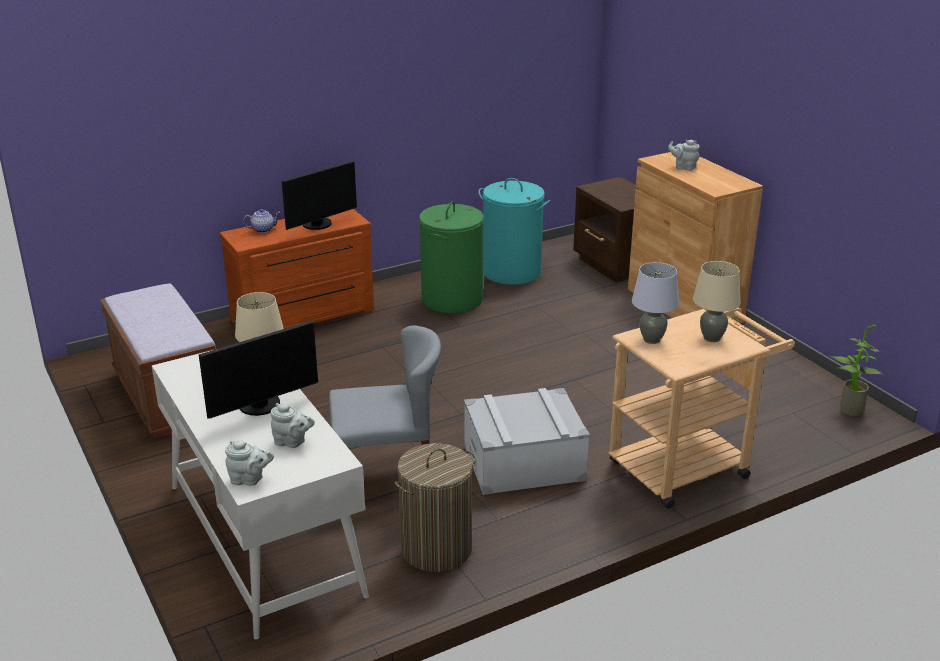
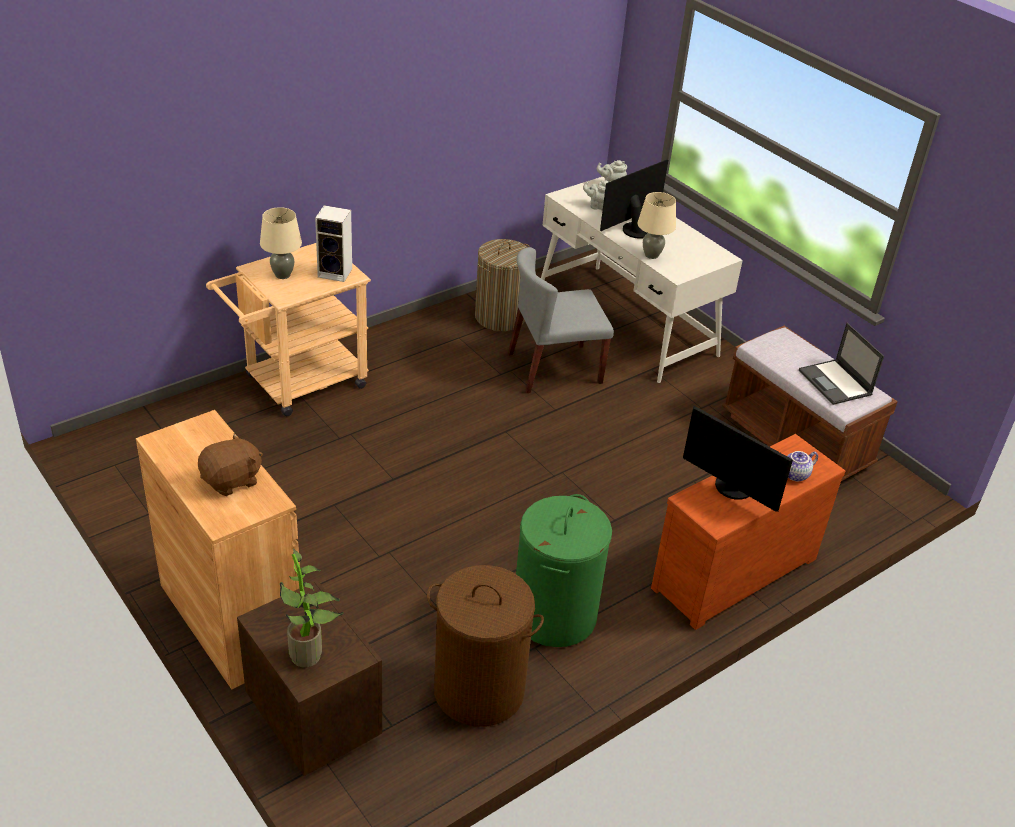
camera: 170 degrees right, 10 degrees up
(148, 304) = (835, 383): none -> laptop
(319, 225) = (732, 488): monitor -> monitor turned 90 degrees counterclockwise
(512, 272) = (478, 690): turquoise laundry basket -> brown laundry basket
(523, 463) = (441, 383): grey storage box -> none
(652, 339) = (336, 273): grey table lamp -> speaker
(683, 167) = (232, 480): grey teapot -> brown plush toy
(848, 410) = (112, 448): potted plant -> potted plant (311, 654)

